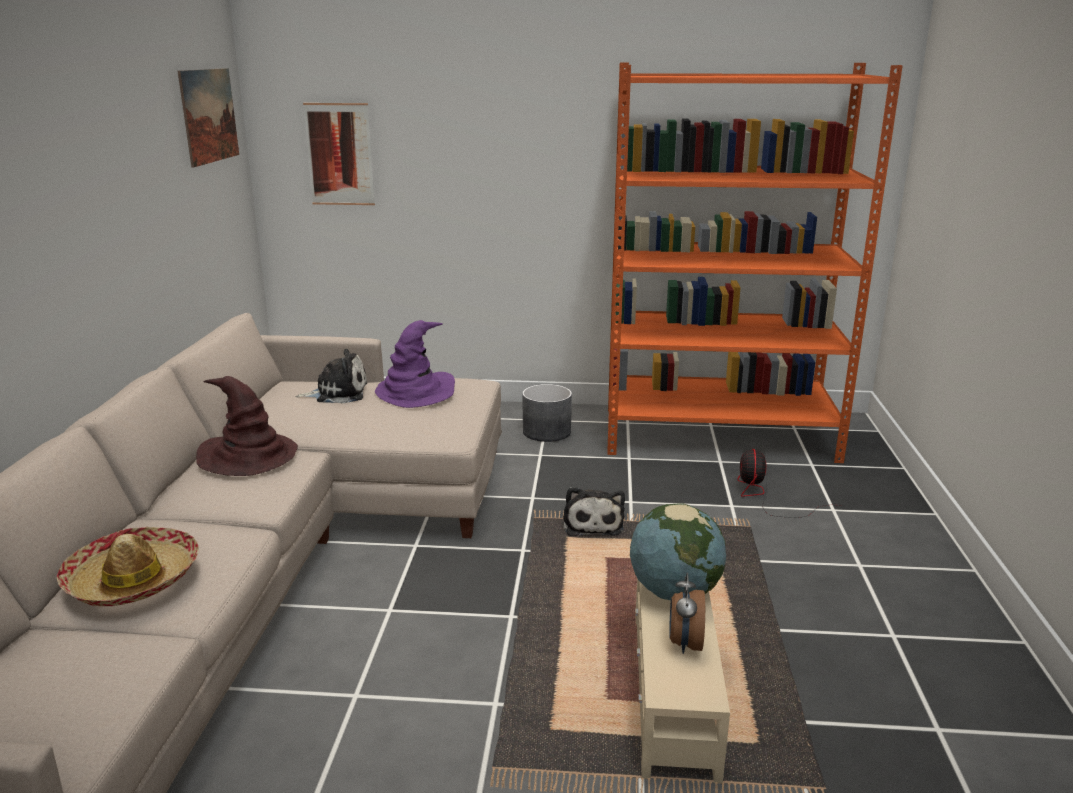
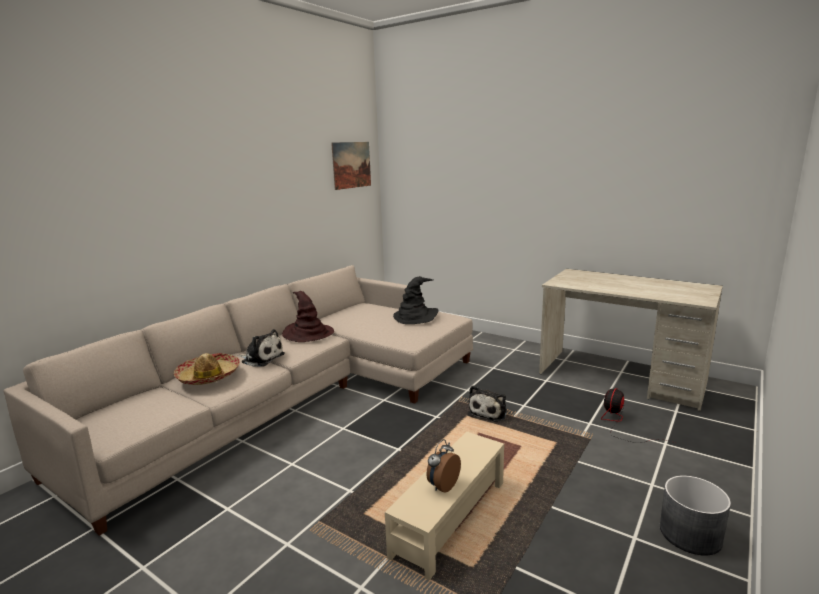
camera: 30 degrees right, 5 degrees down
(338, 393) = (378, 311): plush toy -> plush toy (261, 358)
(340, 154) = (420, 186): picture -> none
(416, 392) = (415, 316): purple hat -> black hat
(547, 432) = (508, 356): grey planter -> grey planter (690, 534)
(674, 592) = (466, 456): globe -> none
(718, 434) = (621, 378): orange bookcase -> beige desk

